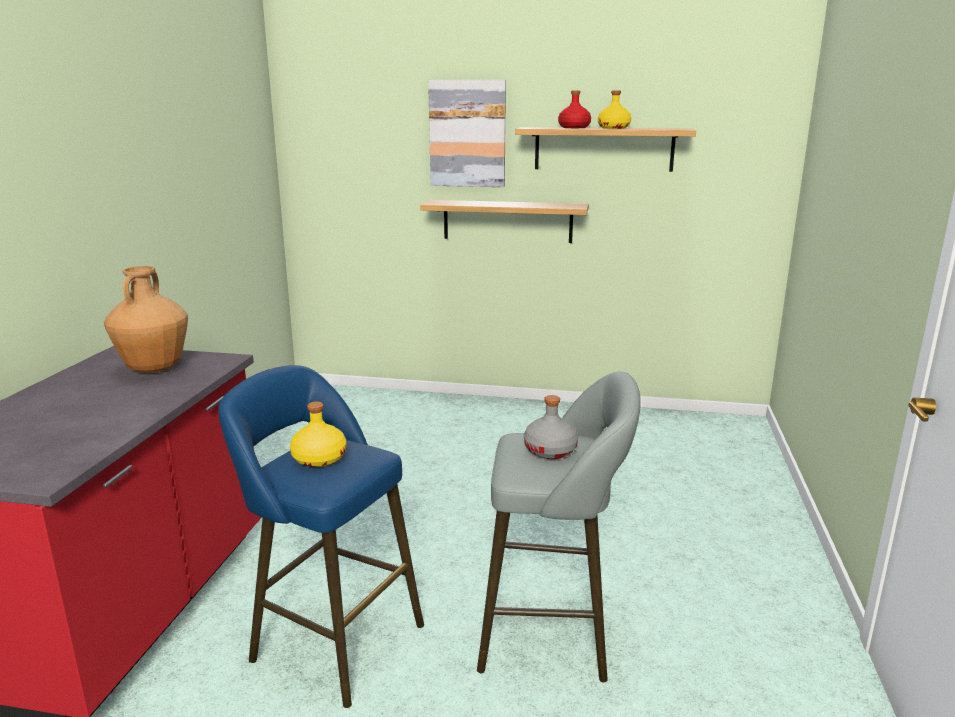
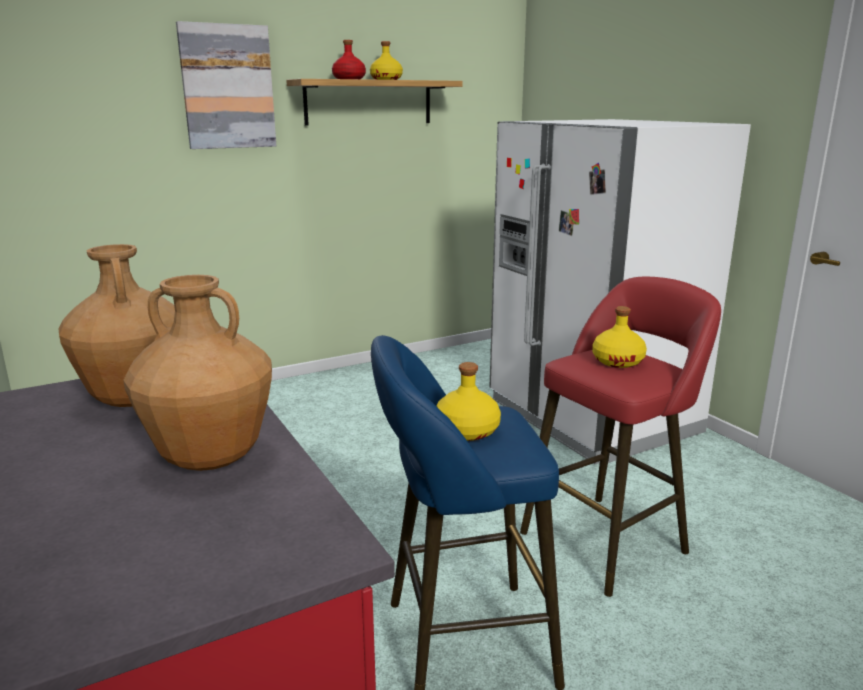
camera: 40 degrees left, 0 degrees up
(108, 413) = (211, 459): none -> brown vase
(507, 221) = (280, 184): shelf -> none
(550, 450) = (617, 361): grey bottle -> yellow bottle
(553, 633) = (609, 539): grey stool -> red stool
(718, 524) = (591, 416): none -> white fridge

